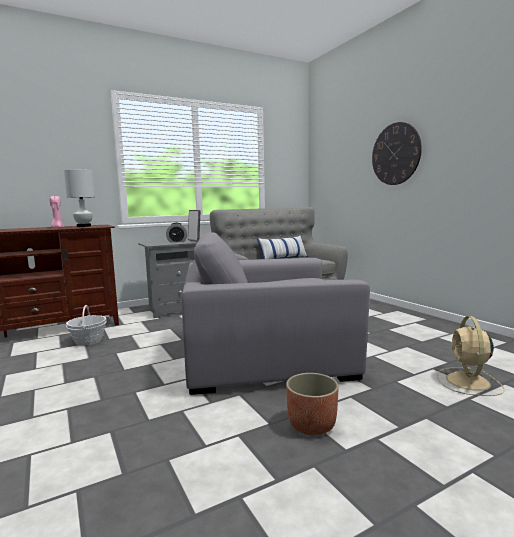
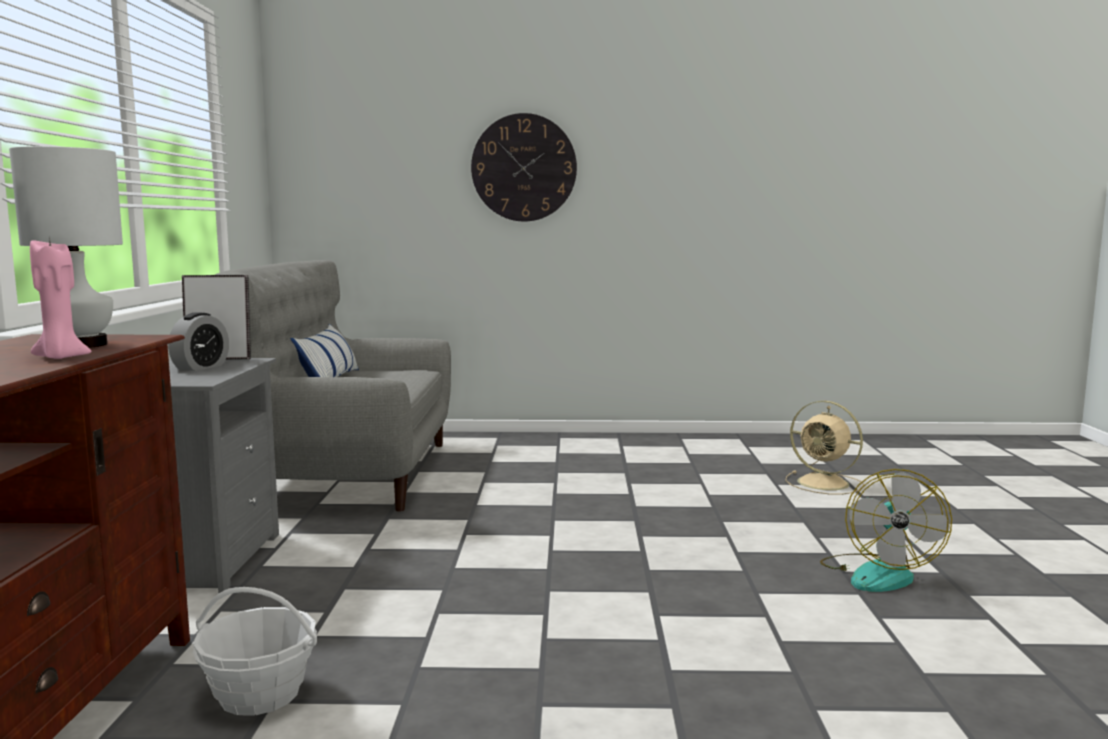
camera: 60 degrees left, 0 degrees up
(266, 354) = (624, 544): grey armchair -> none
(312, 425) = (878, 573): planter -> fan

